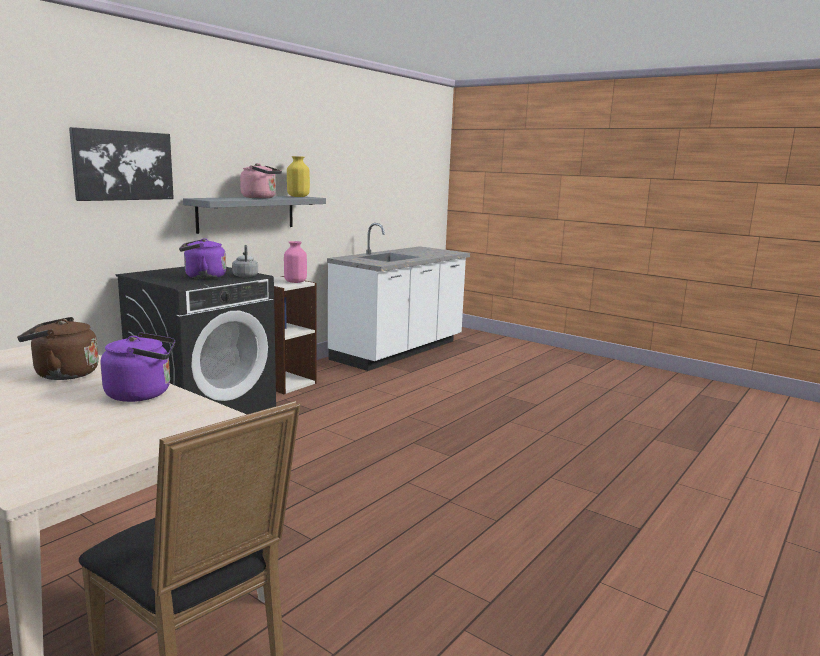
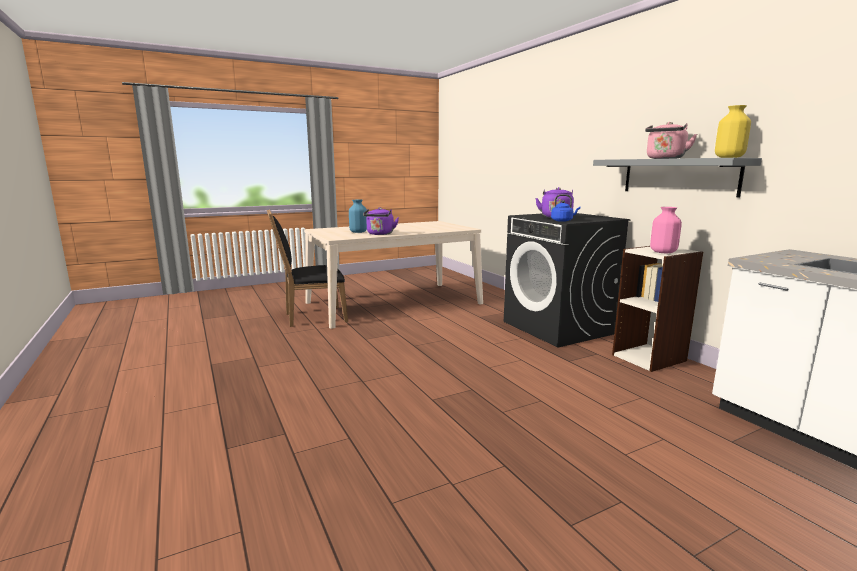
camera: 115 degrees right, 0 degrees up
(62, 374) = (419, 229): brown kettle -> none
(105, 418) = (358, 232): none -> blue vase
(123, 165) = (584, 136): picture -> none
(245, 276) = (563, 221): grey kettle -> blue kettle

